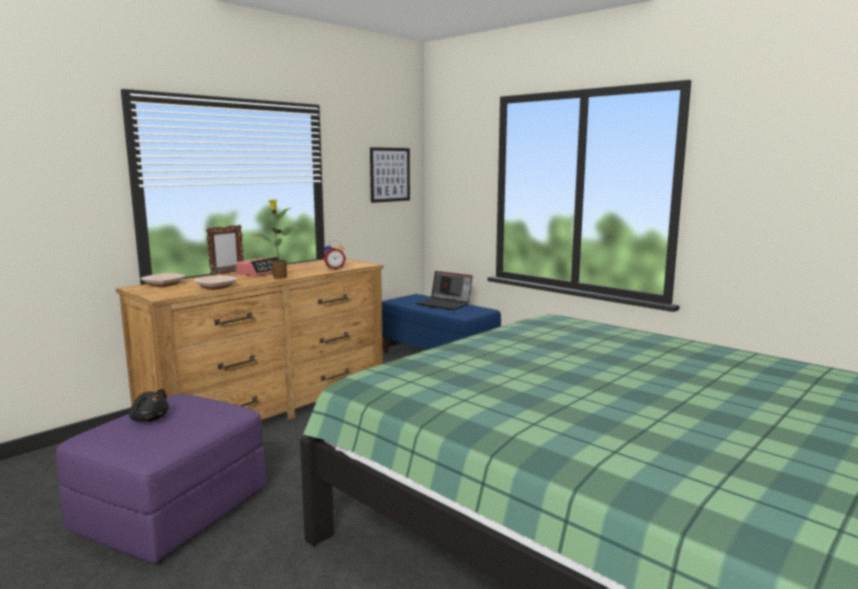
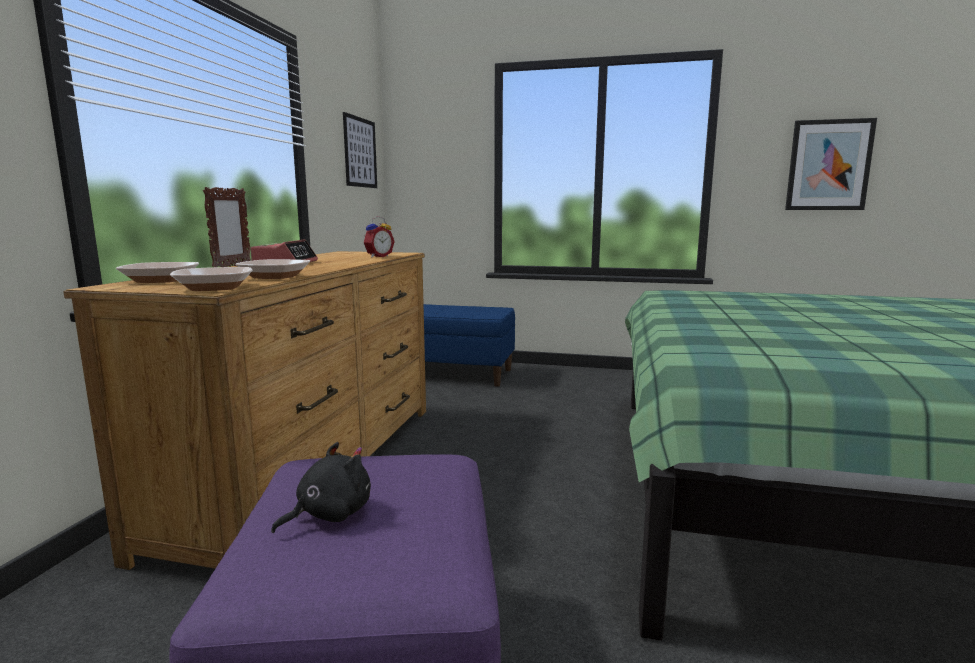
camera: 30 degrees left, 0 degrees up
(149, 419) = (329, 514): black plush toy -> black plush toy turned 45 degrees counterclockwise
(166, 295) = (214, 288): none -> bowl
(279, 277) = (336, 265): potted plant -> none
(445, 304) = (445, 308): laptop -> none
(799, 199) = (828, 165): none -> picture

